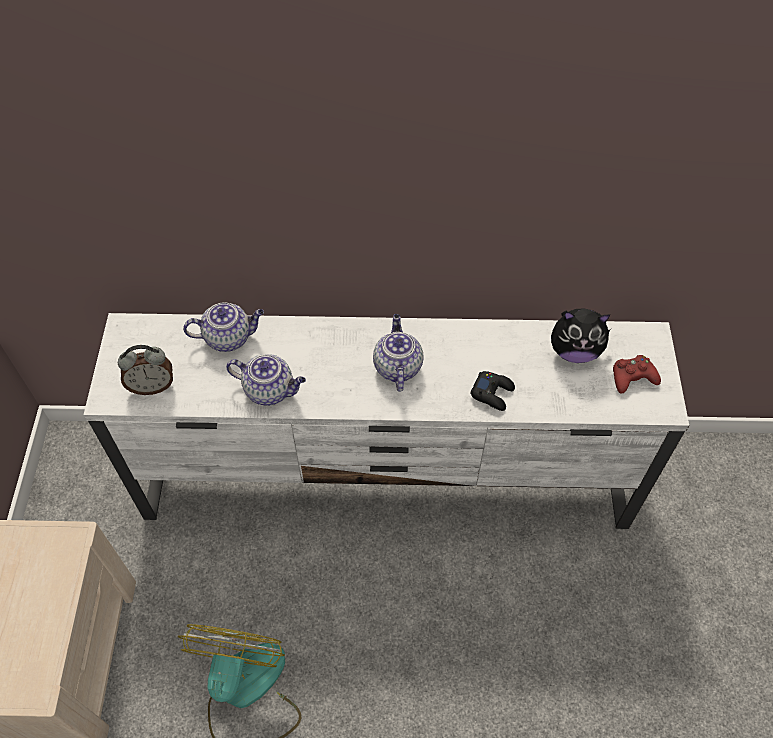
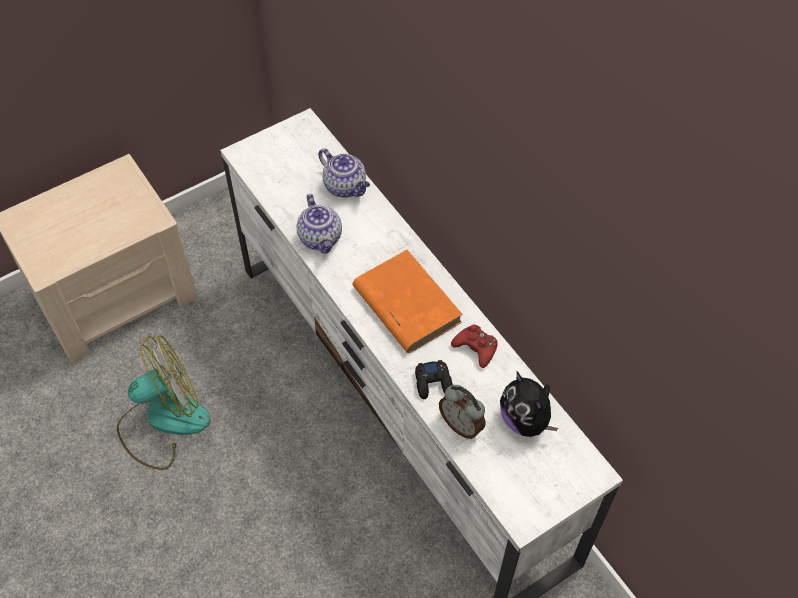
camera: 55 degrees right, 0 degrees up
(152, 386) = (270, 170): alarm clock -> alarm clock (461, 424)
(397, 366) = (406, 304): teapot -> orange book
(632, 377) = (534, 478): red game controller -> red game controller (476, 348)

